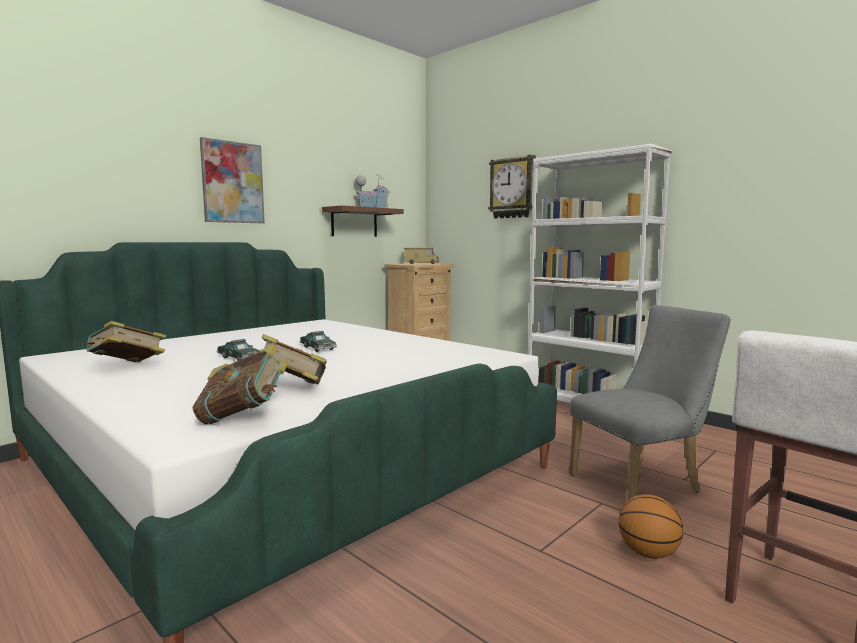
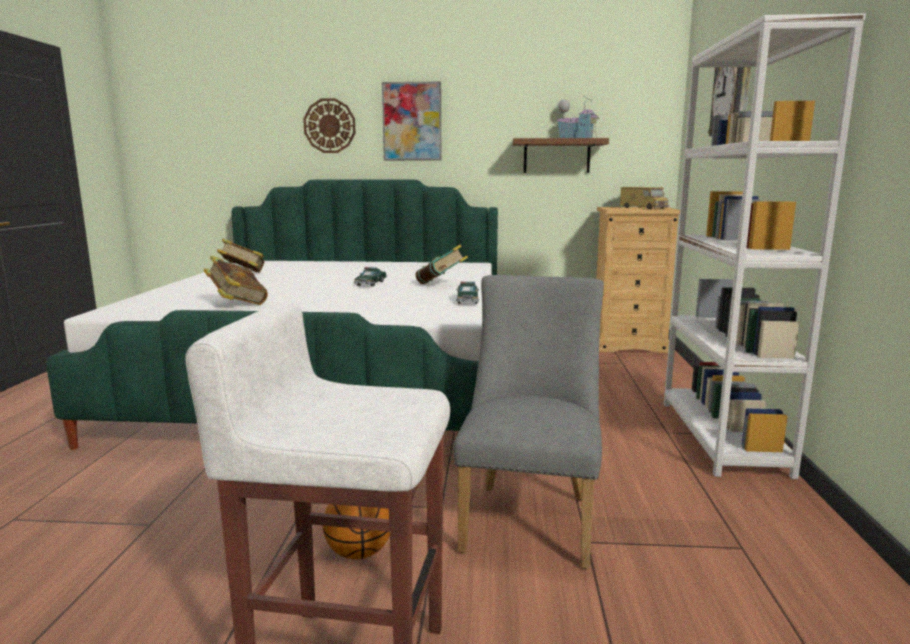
camera: 50 degrees right, 5 degrees up
(137, 178) = (329, 126): none -> wall clock
(239, 358) = (304, 280): toy car -> toy car (467, 300)
(243, 417) = (160, 311): book -> book (441, 285)
(641, 482) = (530, 517): grey chair -> grey chair turned 105 degrees counterclockwise

